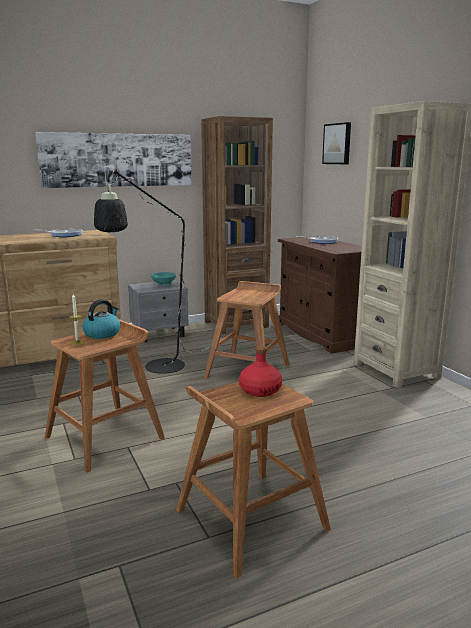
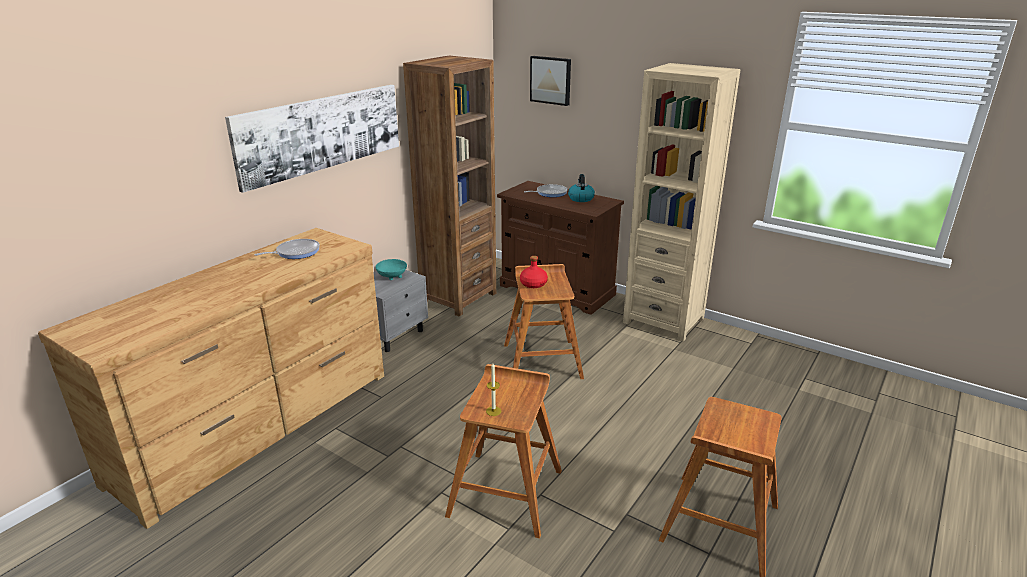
camera: 30 degrees left, 10 degrees up
(102, 333) = (498, 389): kettle -> kettle (580, 198)
(157, 369) = (450, 386): black floor lamp -> none
(260, 390) = (732, 417): red bottle -> red bottle (533, 284)

